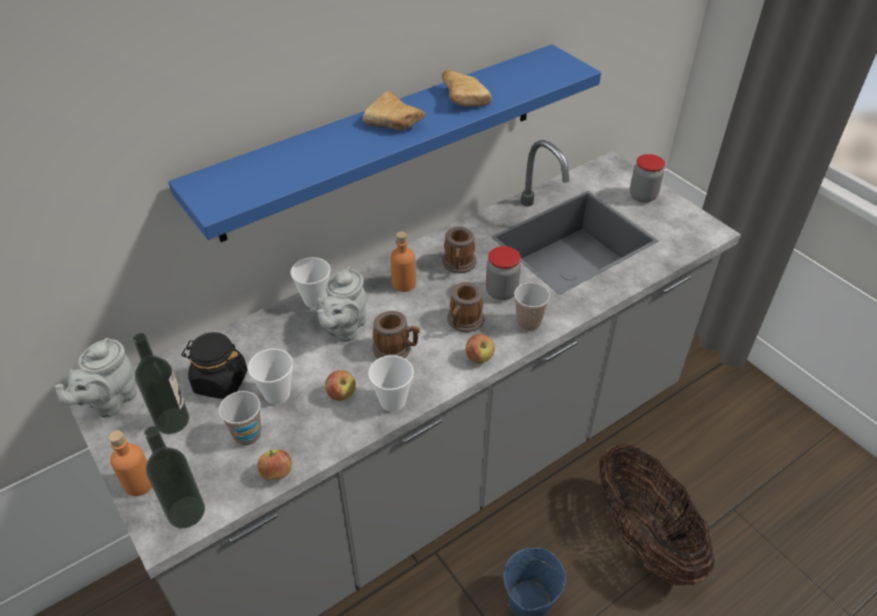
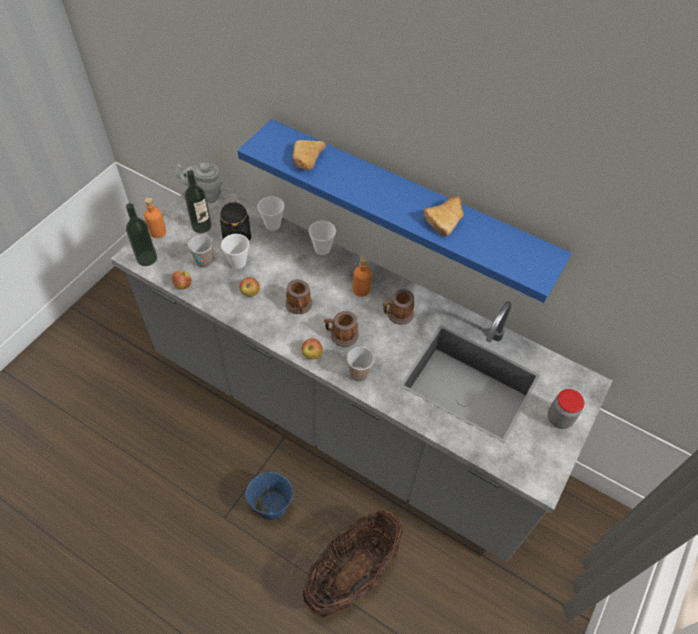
camera: 65 degrees right, 10 degrees up
(344, 328) = (304, 273): grey teapot -> none
(392, 401) = (255, 320): cup -> cup (272, 225)
(396, 123) = (389, 195): bread -> bread (307, 162)
(501, 291) = (383, 348): jar -> none

